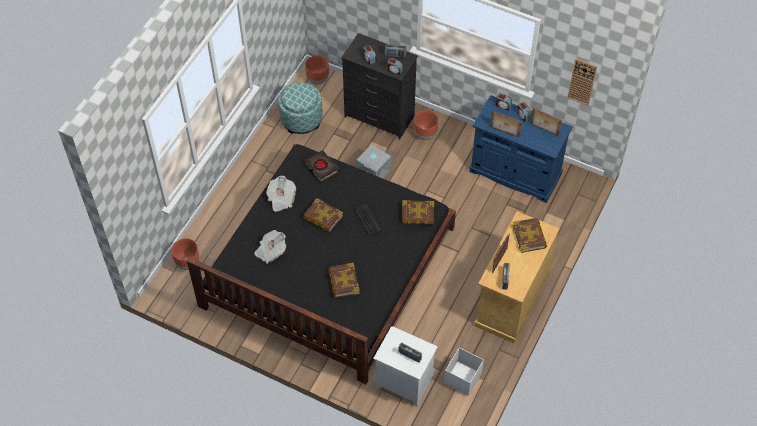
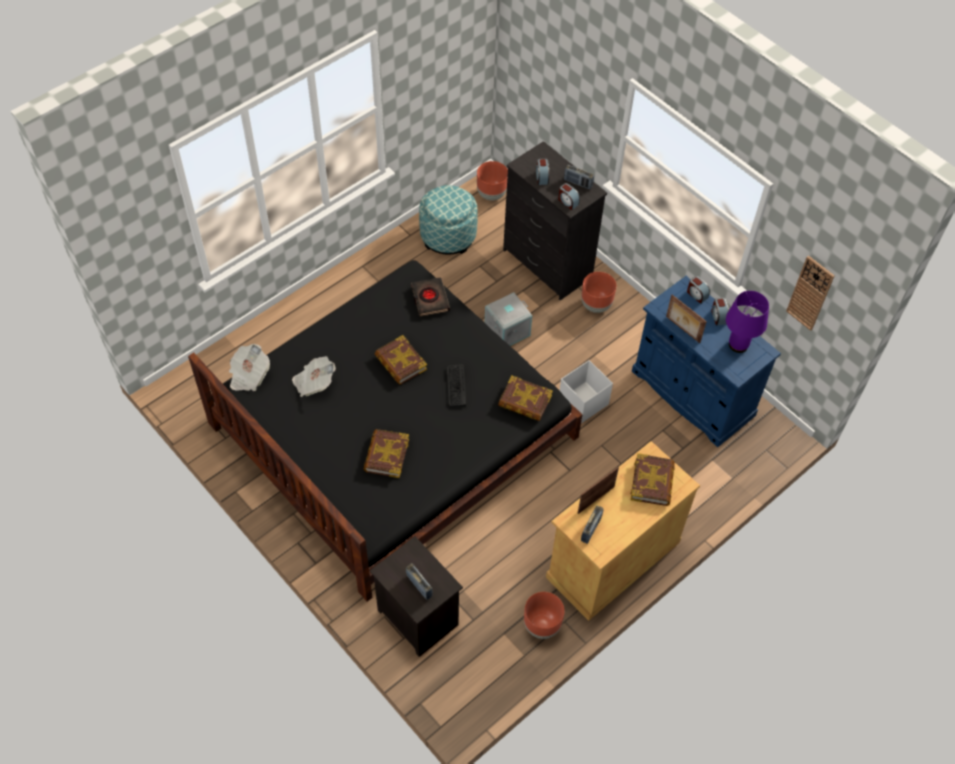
camera: 20 degrees right, 0 degrees up
(187, 263) = (223, 364): brown planter -> brown planter (541, 625)
(281, 199) = (360, 321): newspaper -> newspaper (248, 375)
(403, 382) = (416, 617): white nightstand -> black nightstand
(462, 379) = (496, 642): white storage box -> white storage box (582, 402)
(544, 130) = (738, 345): picture frame -> purple table lamp

